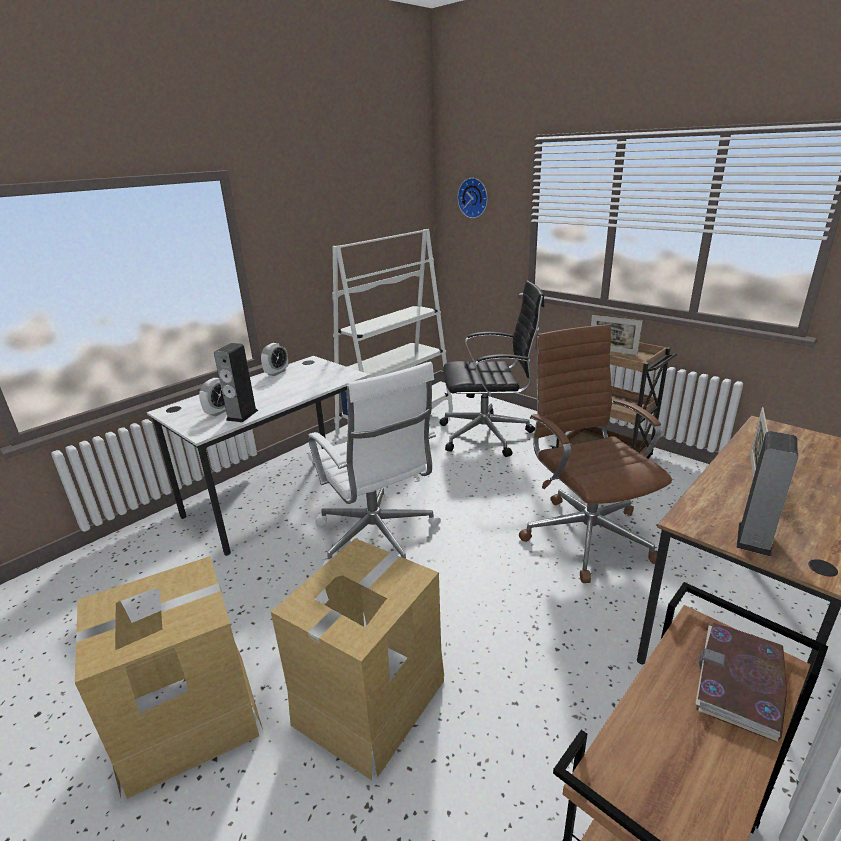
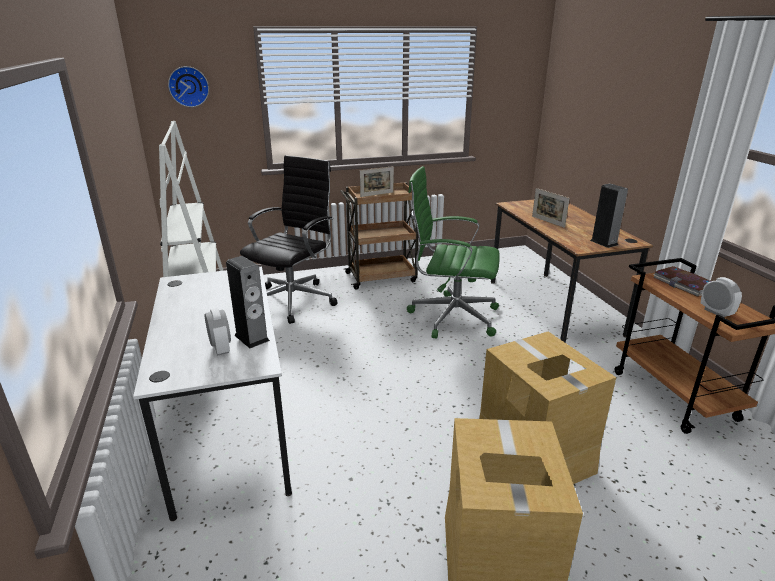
camera: 60 degrees left, 0 degrees up
(277, 372) = (170, 302): alarm clock -> alarm clock (716, 312)
(377, 539) = (367, 396): white office chair -> none
(586, 534) = (451, 316): brown office chair -> green office chair

